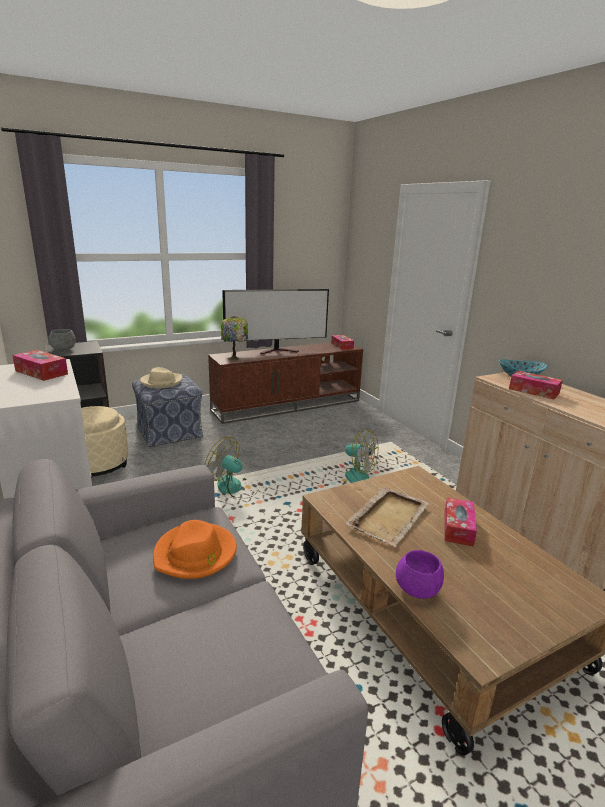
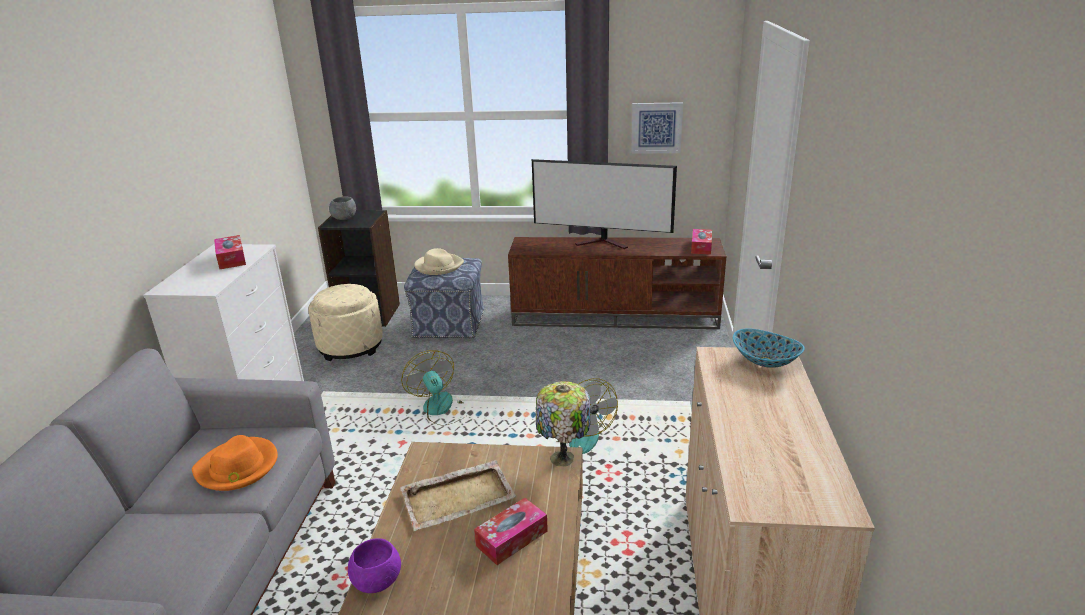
camera: 35 degrees right, 5 degrees up
(234, 358) = (535, 248): table lamp -> table lamp (563, 460)
(300, 266) = (656, 128): none -> picture
(533, 391) = (735, 390): tissue box -> none

